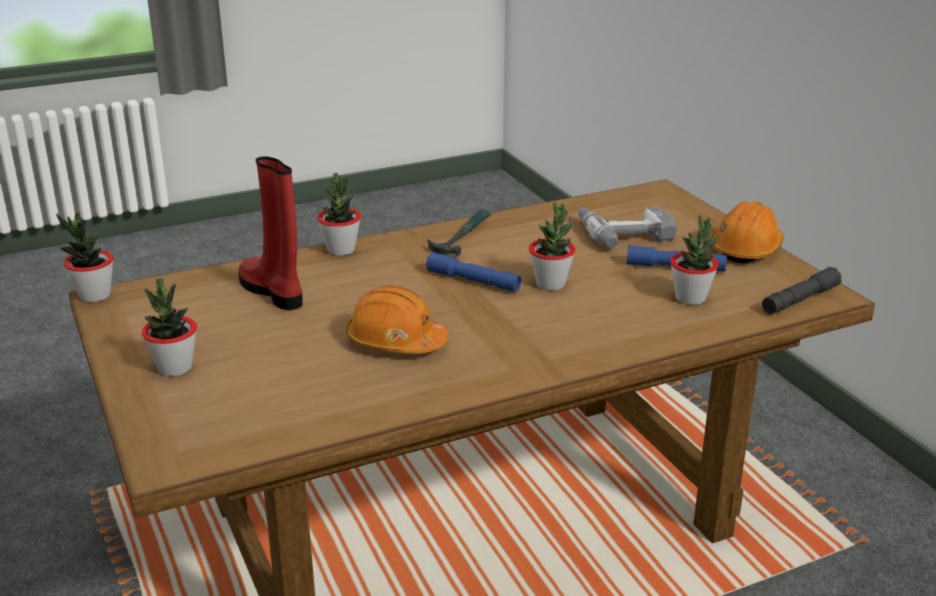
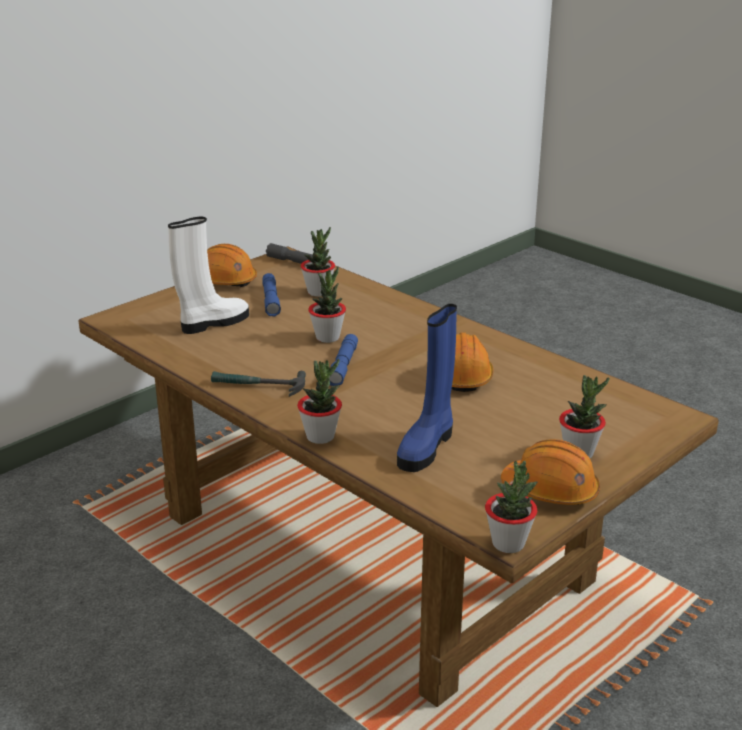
camera: 110 degrees left, 0 degrees up
(136, 334) = (551, 490): none -> orange hard hat
(273, 292) = (427, 447): red boot -> blue boot
(623, 232) = (213, 323): power drill -> white boot

